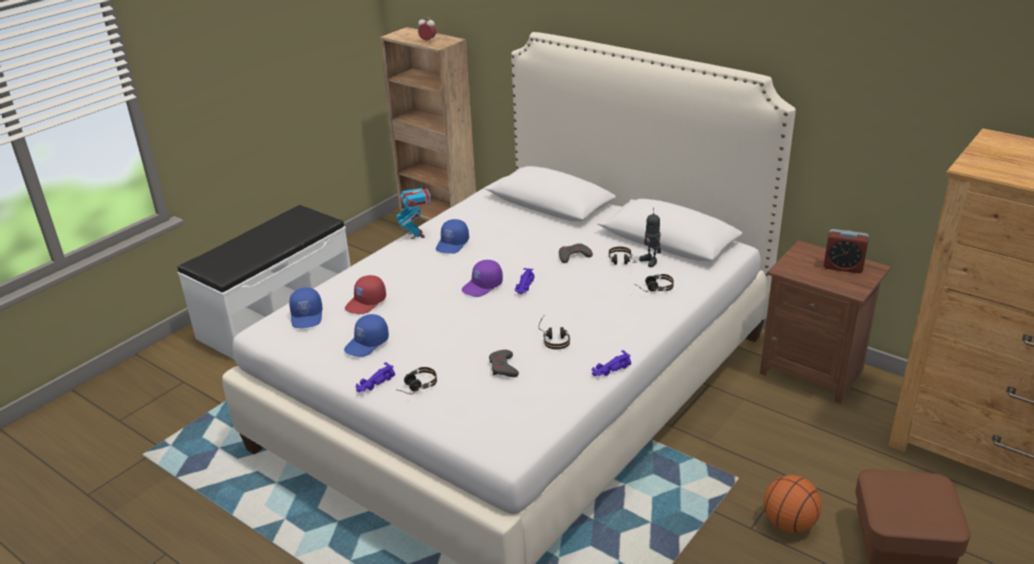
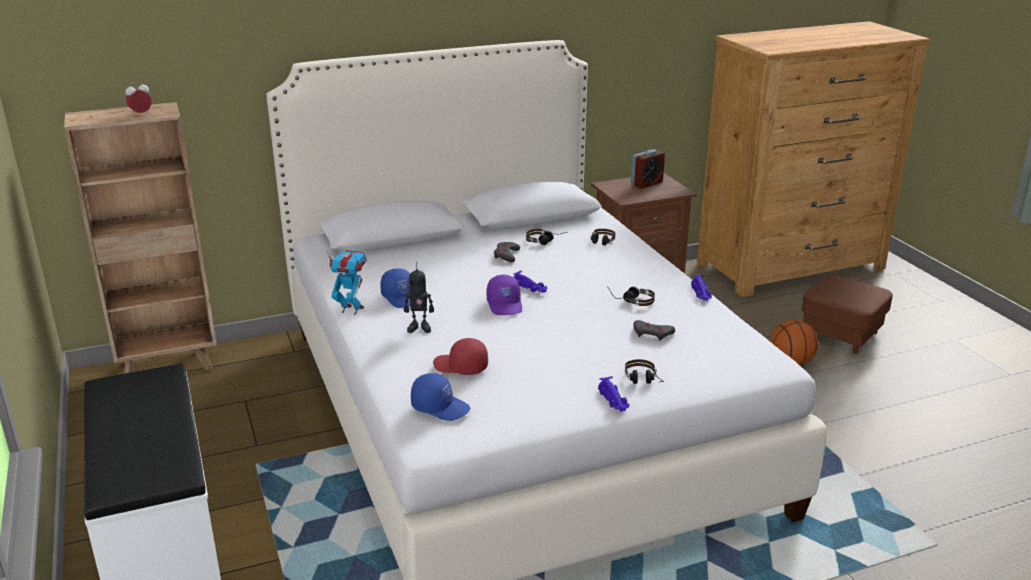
camera: 60 degrees left, 5 degrees down
(366, 303) = (460, 367): red cap -> red cap turned 135 degrees clockwise
(367, 344) = (540, 386): blue cap -> none
(650, 261) = (558, 231): toy robot -> toy robot (419, 328)

